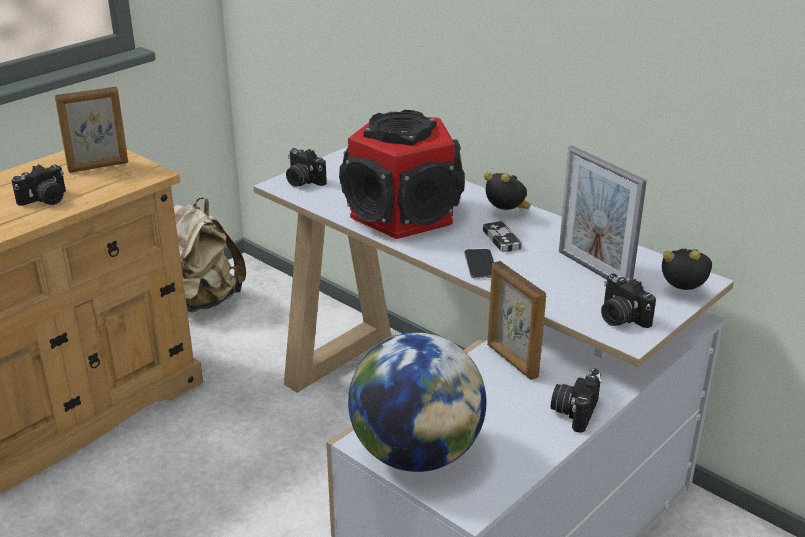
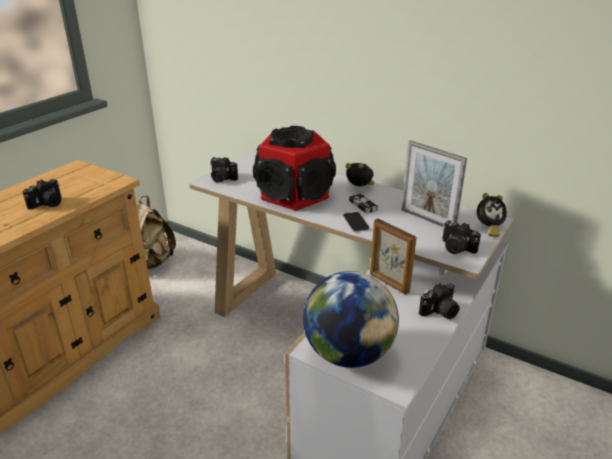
camera: 10 degrees left, 0 degrees up
(98, 167) = (80, 179): picture frame -> none
(574, 411) = (440, 312): camera -> camera turned 135 degrees counterclockwise
(684, 293) = (488, 229): alarm clock -> alarm clock turned 150 degrees clockwise

